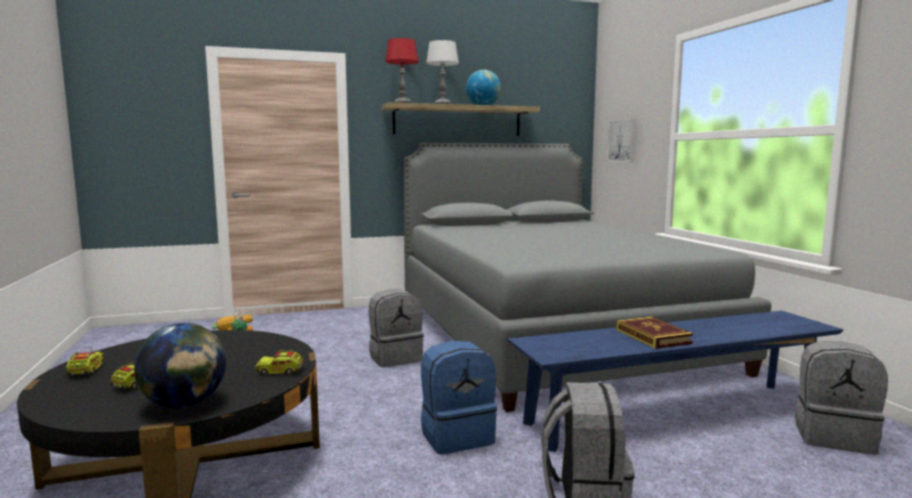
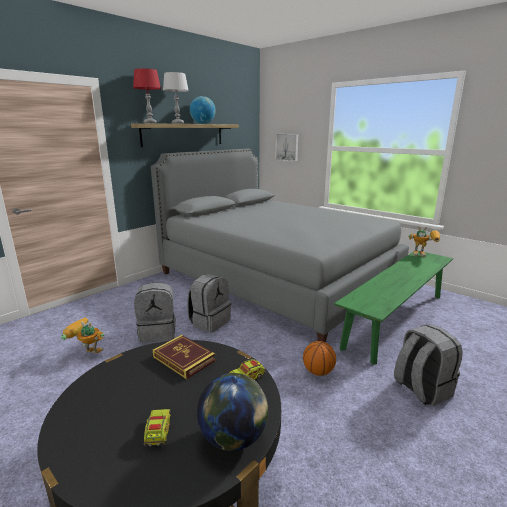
camera: 30 degrees left, 10 degrees up
(86, 371) = (82, 438): toy truck -> none
(457, 436) = (318, 372): blue backpack -> basketball
(653, 336) = (396, 282): book -> book (184, 359)
(674, 414) = (396, 319): blue bench -> green bench
(784, 317) = (423, 255): none -> toy robot
(834, 436) = (463, 313): grey backpack -> grey backpack (158, 332)

